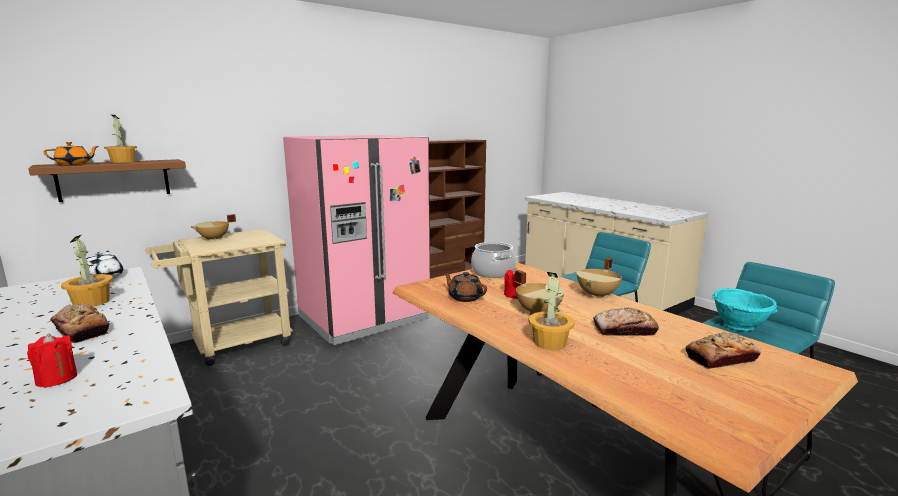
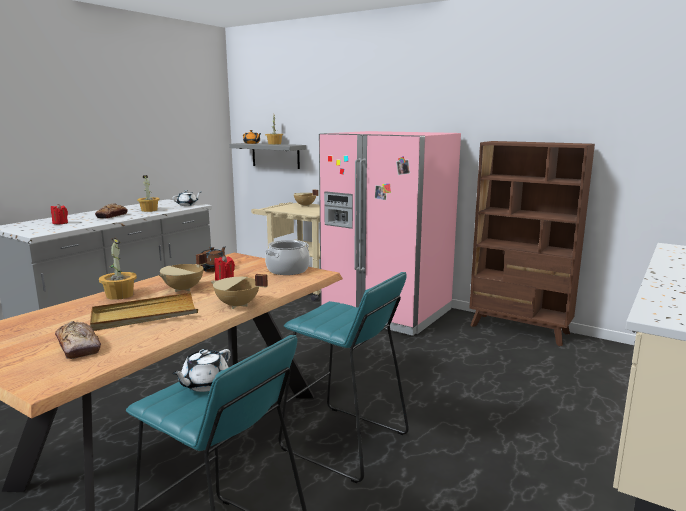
camera: 70 degrees right, 0 degrees up
(114, 179) = (275, 155): brown shelf -> grey shelf
(624, 330) = (144, 315): bread -> beige tray
(740, 326) = (204, 384): turquoise bowl -> white teapot

